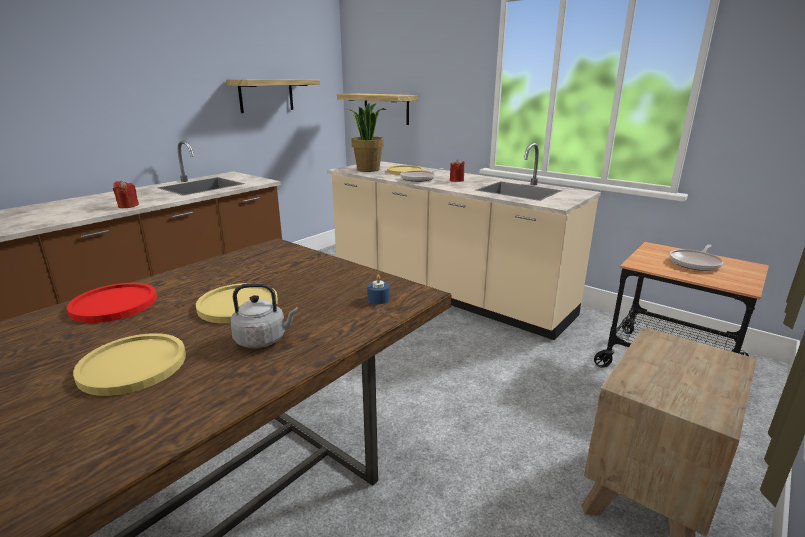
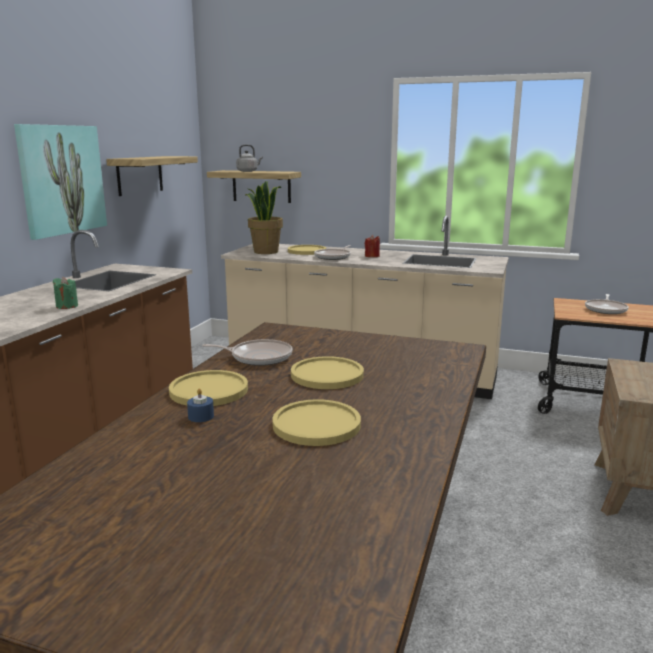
camera: 20 degrees left, 5 degrees down
(114, 304) = (209, 390): red plate -> yellow plate
(128, 206) = (67, 306): red candle -> green candle
(175, 96) = (62, 179): none -> picture
(211, 274) = (258, 357): none -> frying pan
(263, 340) = (393, 393): grey kettle -> grey kettle (248, 171)
(378, 299) = (437, 355): blue candle -> blue candle (201, 416)

